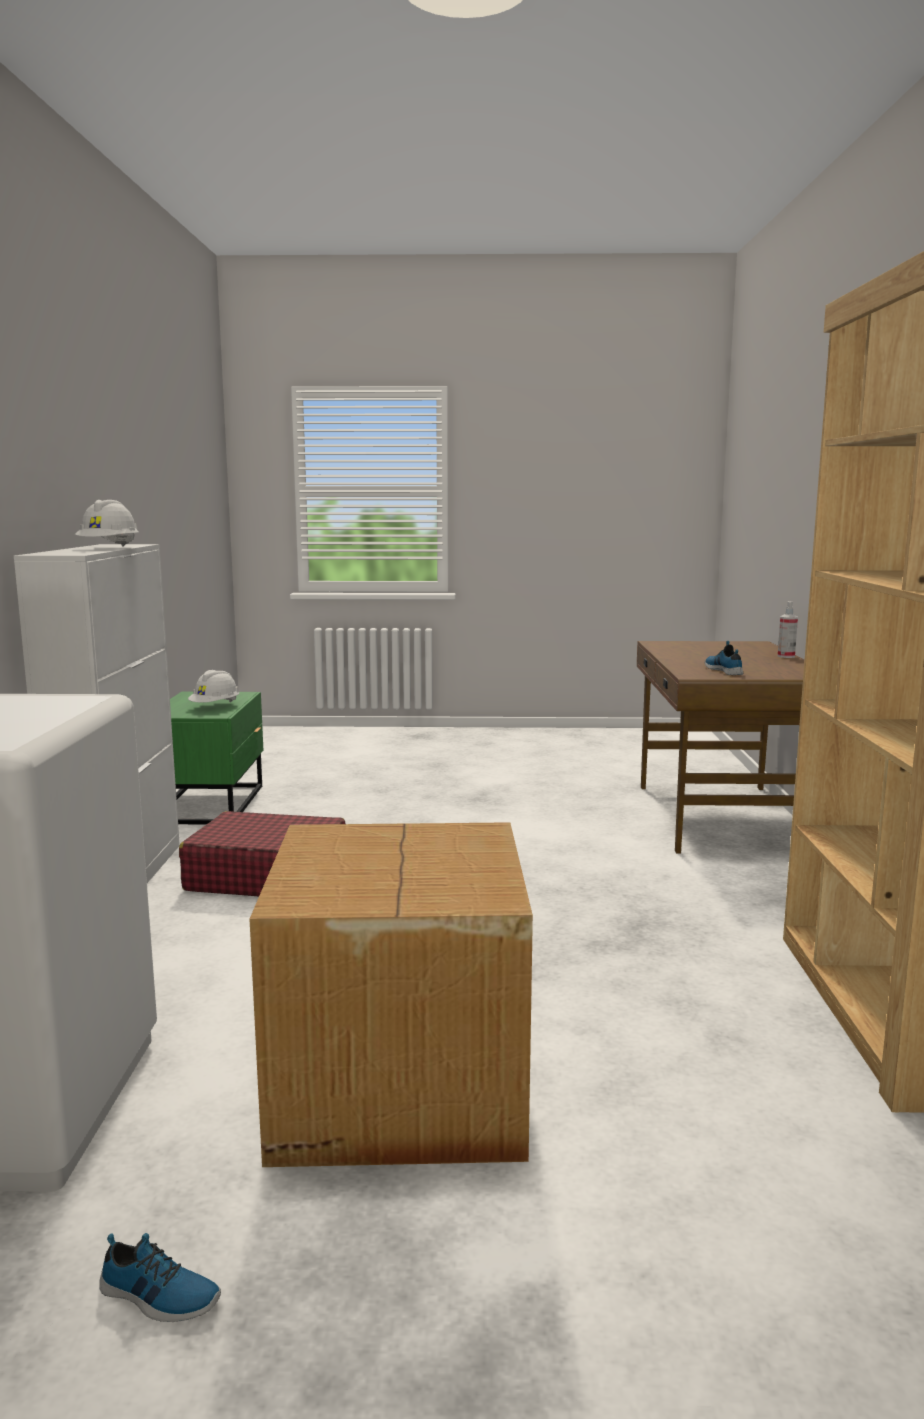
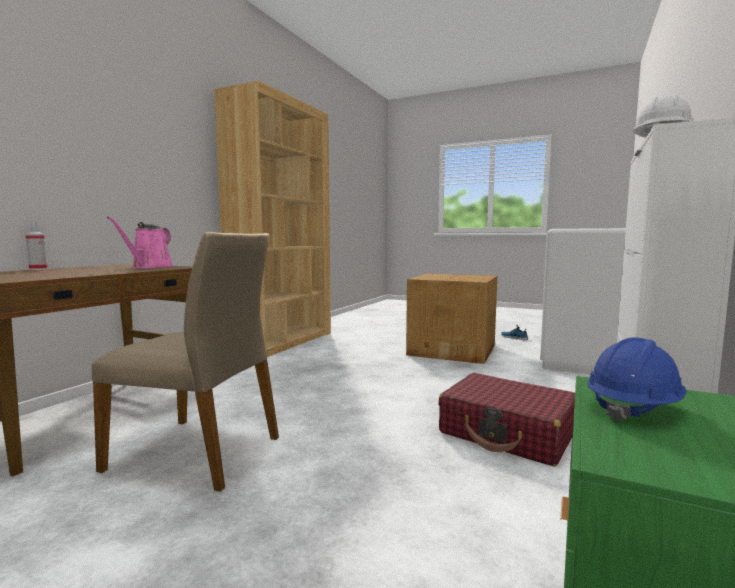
camera: 155 degrees left, 5 degrees down
(215, 707) = (633, 408): white hard hat -> blue hard hat
(550, 815) = (198, 452): none -> beige chair
(724, 670) = (149, 267): shoe -> pink watering can

